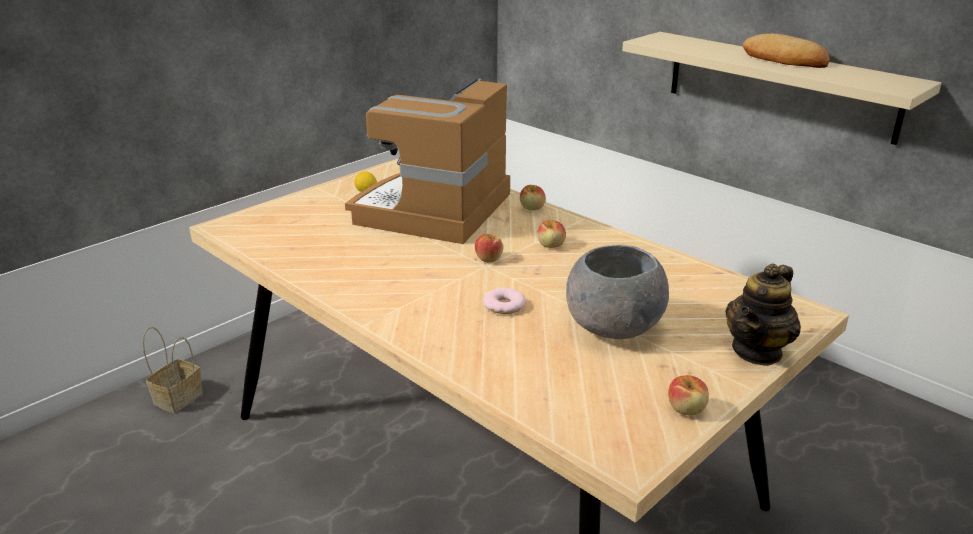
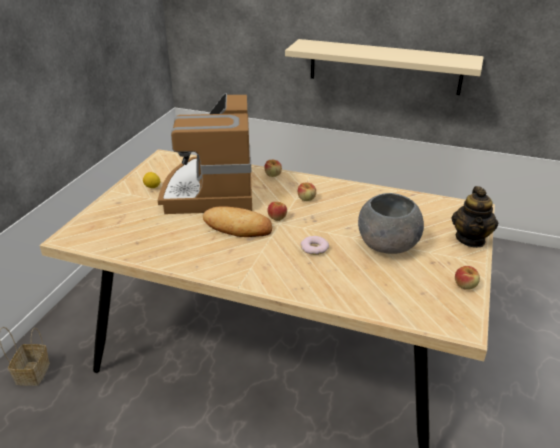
camera: 25 degrees left, 5 degrees up
(784, 59) = (391, 51): bread -> bread (237, 227)

